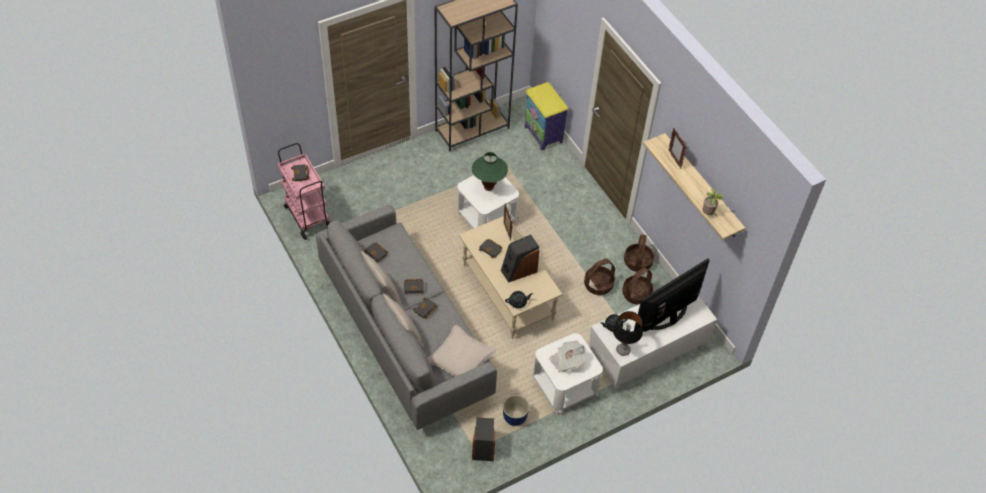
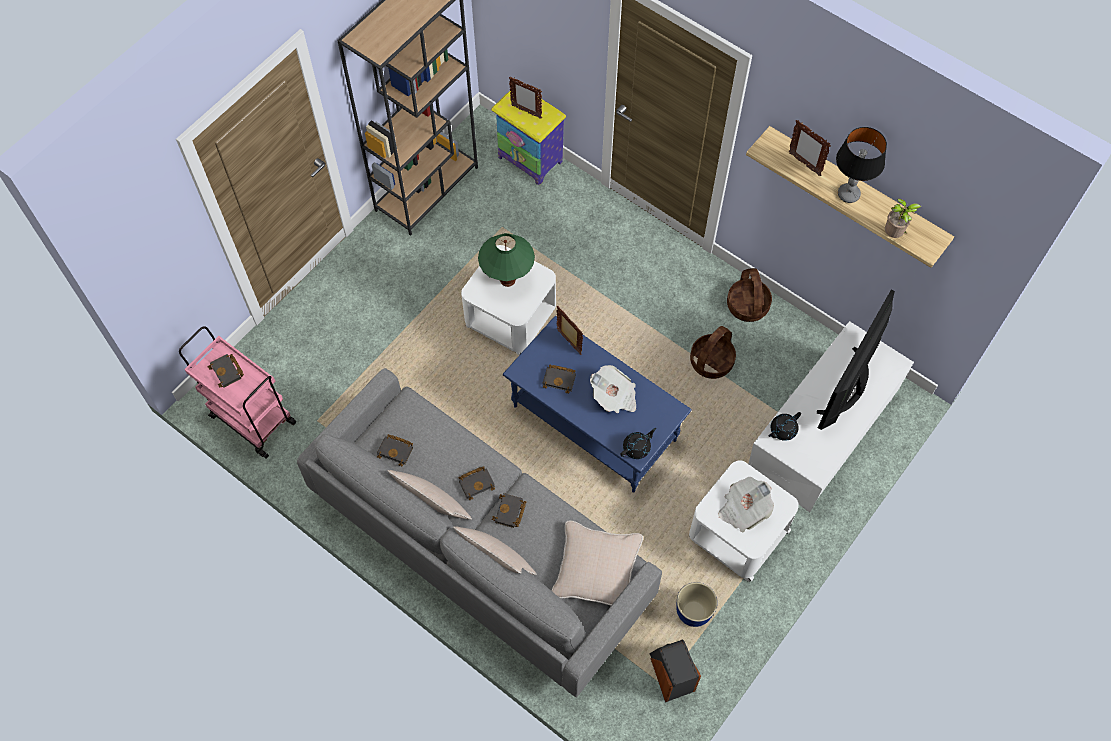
camera: 20 degrees left, 10 degrees up
(506, 292) = (593, 424): beige coffee table -> blue coffee table
(519, 270) = (614, 397): speaker -> newspaper
(545, 98) = (526, 111): none -> picture frame
(623, 350) = (813, 462): table lamp -> table lamp (848, 194)
(636, 293) = (768, 354): basket -> none

